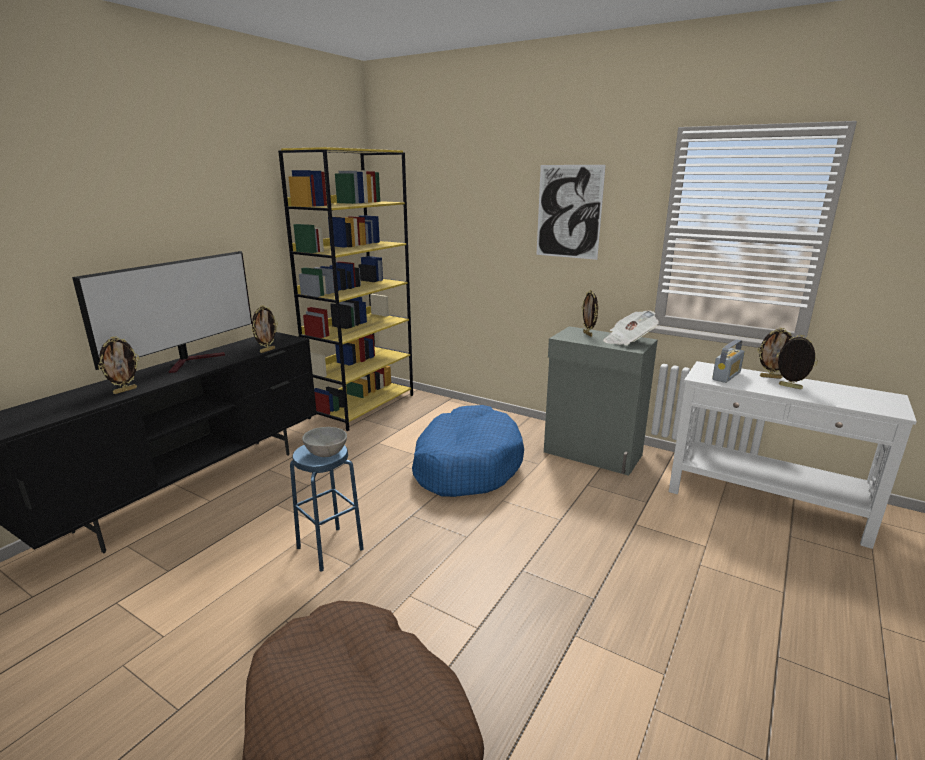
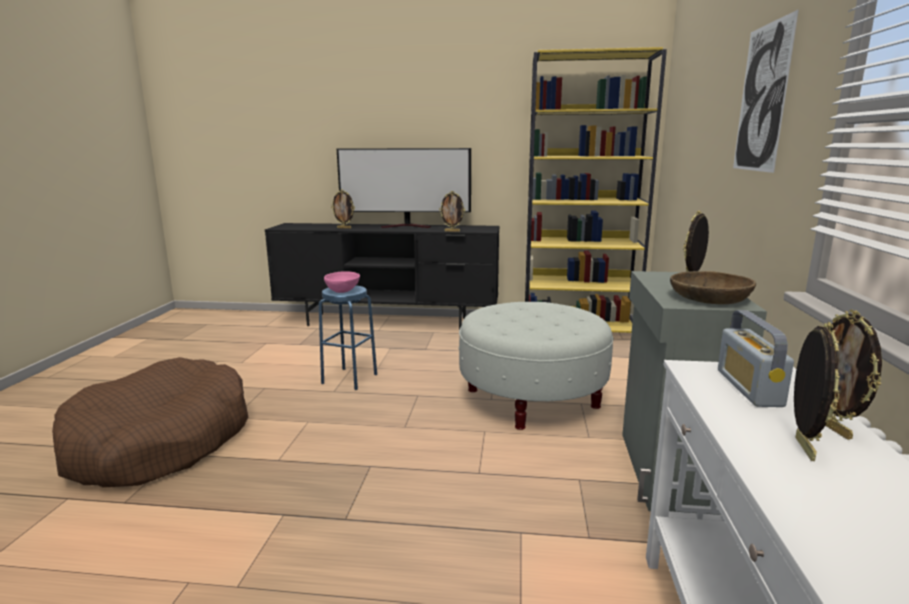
camera: 65 degrees right, 5 degrees down
(327, 453) = (343, 291): grey bowl -> pink bowl
(466, 465) = (532, 398): blue dog bed -> white ottoman
(628, 341) = (709, 298): newspaper -> brown bowl
(726, 376) = (749, 388): radio -> radio turned 75 degrees clockwise

